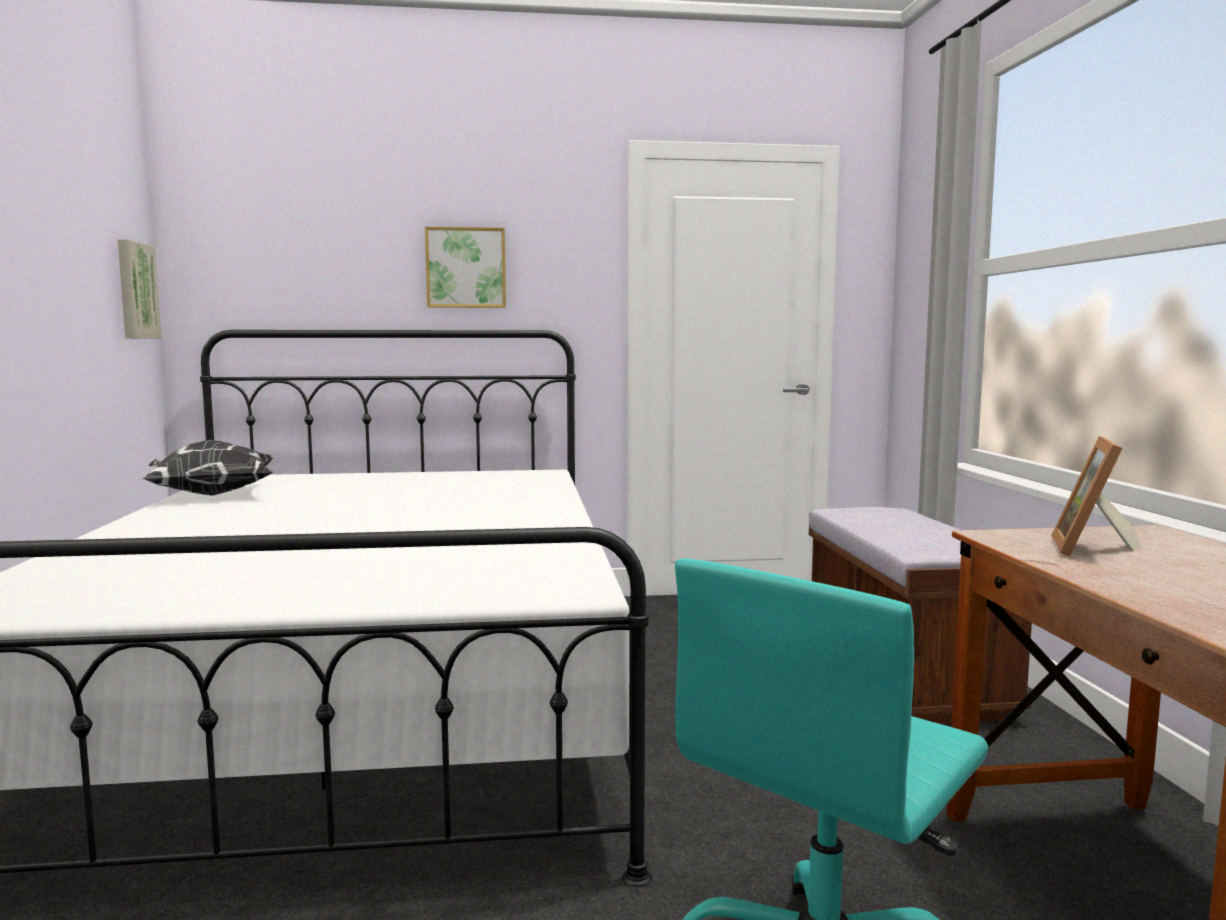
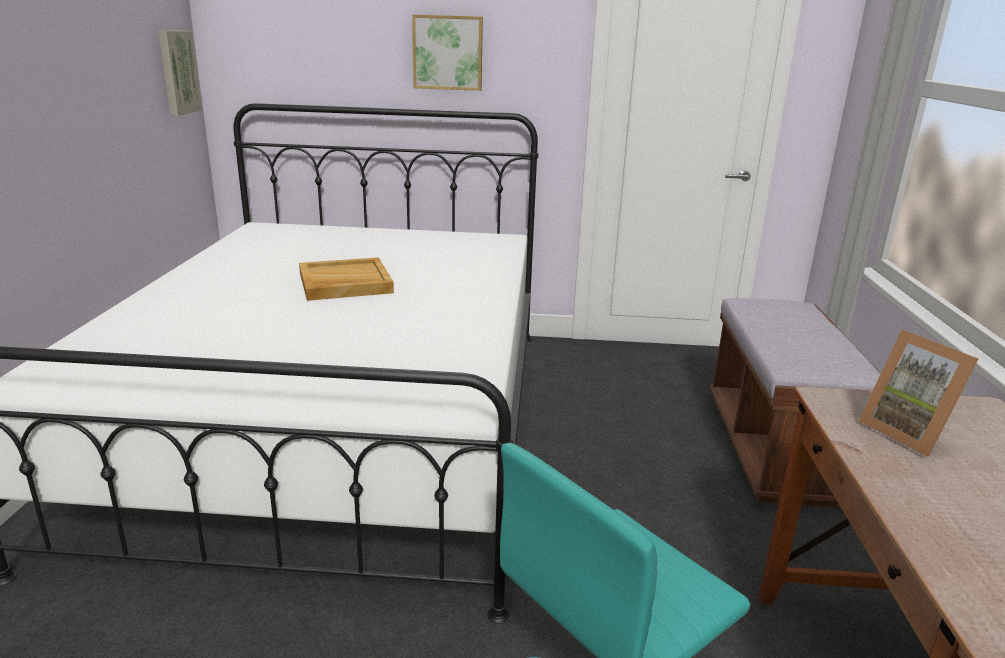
camera: 10 degrees right, 15 degrees up
(211, 495) = (237, 250): pillow -> none
(367, 512) = (344, 283): none -> beige tray
(1093, 549) = (908, 432): picture frame -> picture frame turned 60 degrees counterclockwise

